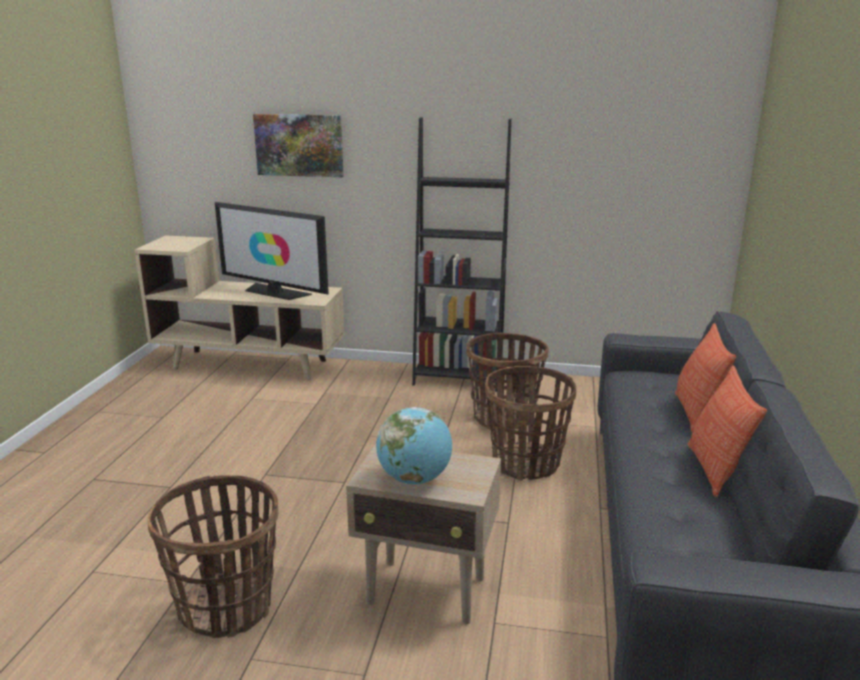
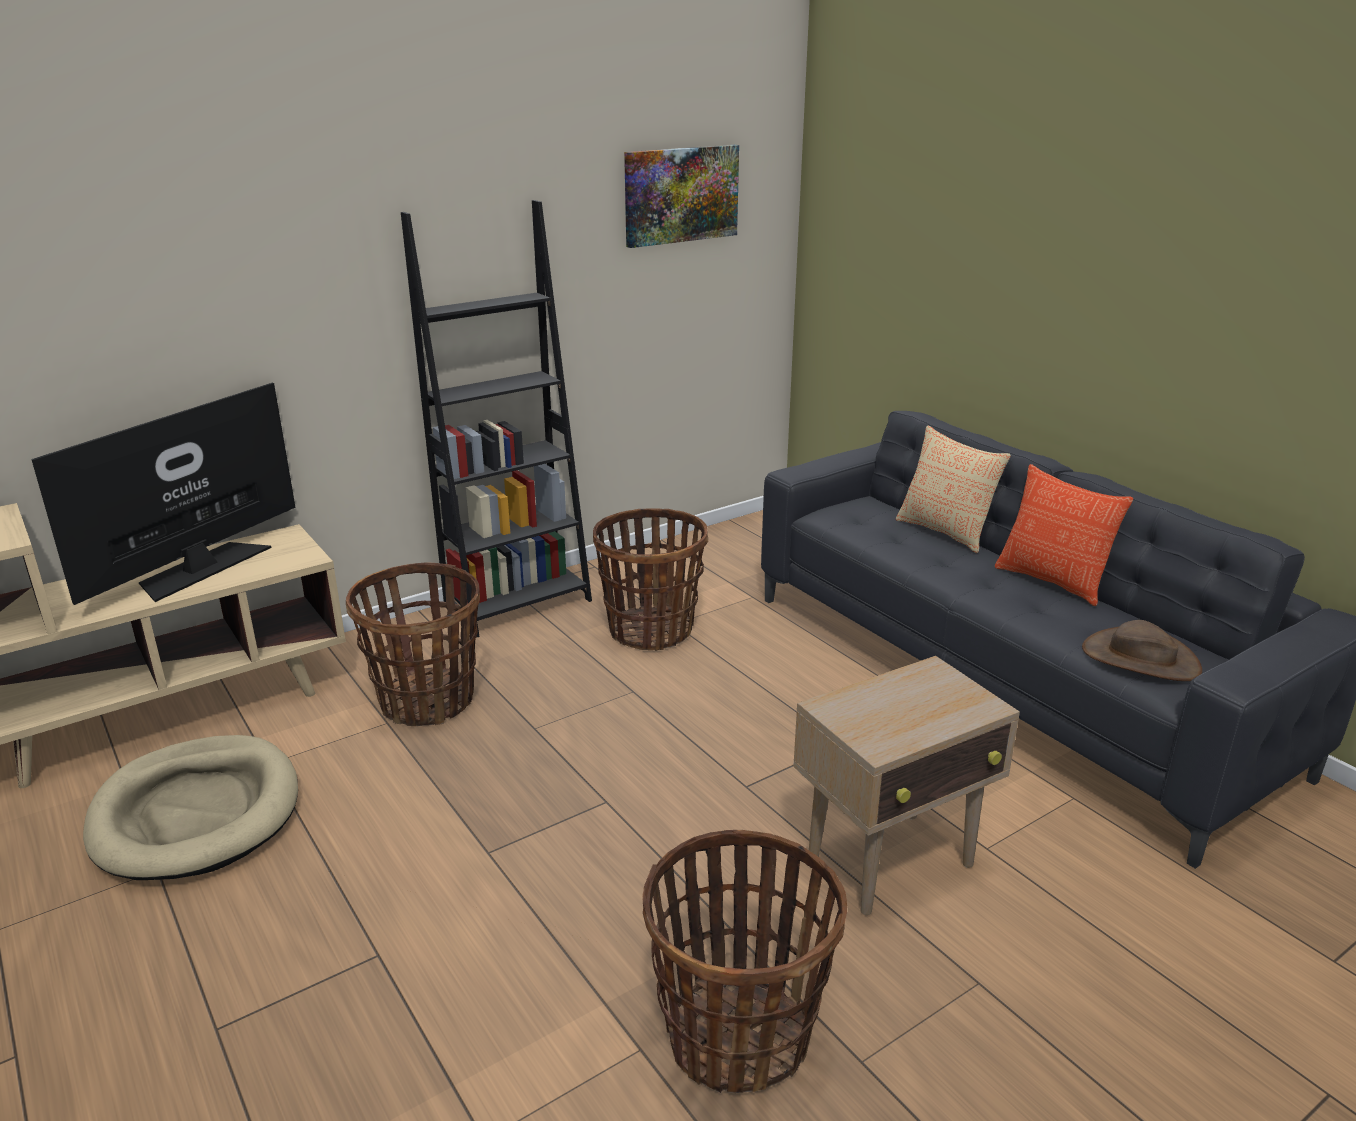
camera: 45 degrees left, 5 degrees up
(202, 404) = (197, 813): none -> beige dog bed
(275, 292) = (200, 568): television -> television turned 135 degrees clockwise
(299, 145) = (179, 288): picture -> picture (681, 195)
(415, 479) = (917, 721): globe -> none
(526, 463) = (755, 670): basket -> basket (427, 700)
(673, 539) = (1140, 659): none -> brown hat
(696, 413) = (945, 533): orange pillow -> beige pillow

